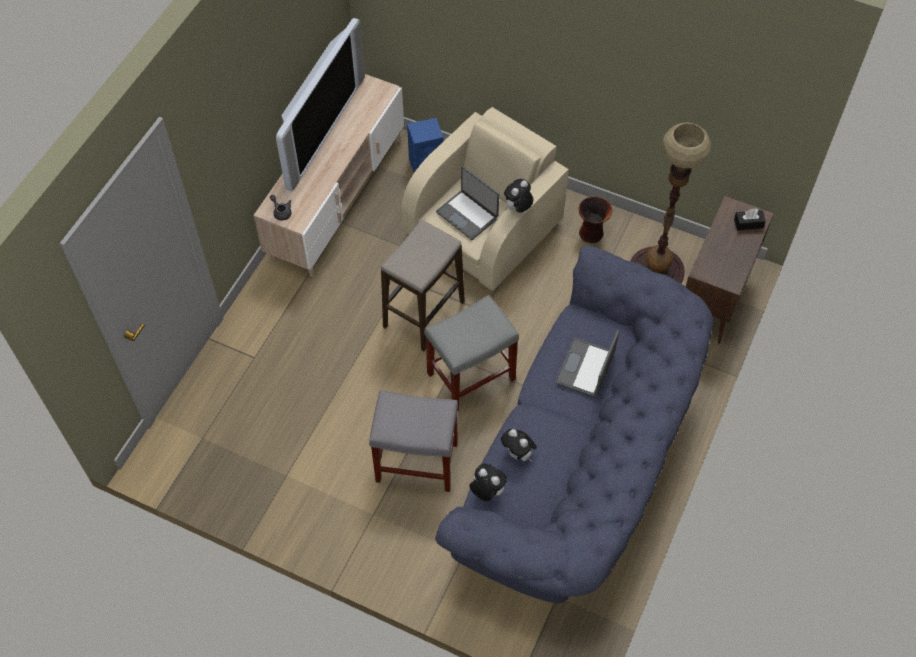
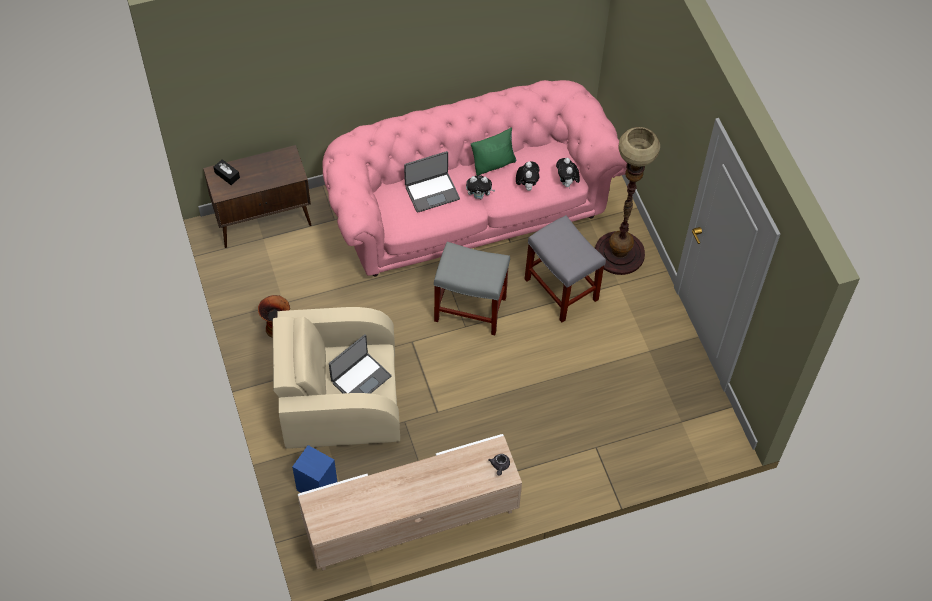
camera: 135 degrees left, 0 degrees up
(322, 130) = (398, 510): television -> none
(423, 314) = (453, 375): stool -> none
(468, 215) = (360, 378): laptop -> laptop turned 45 degrees clockwise
(518, 208) = (346, 313): plush toy -> plush toy (479, 196)
(570, 447) = (493, 163): none -> green pillow
(579, 464) = (469, 207): blue sofa -> pink sofa
(656, 271) = (273, 267): floor lamp -> floor lamp (619, 253)

